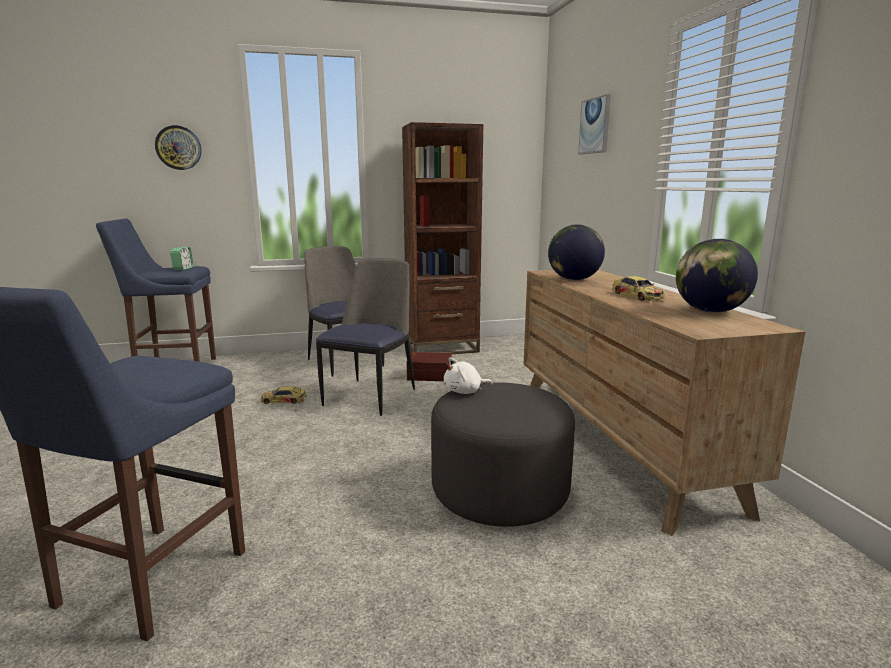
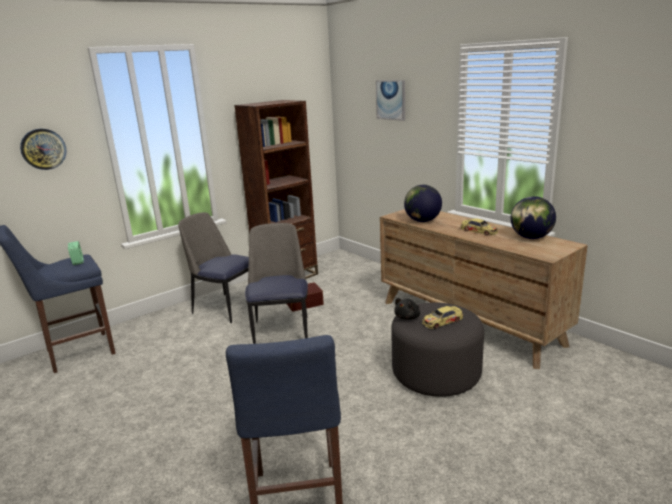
camera: 25 degrees left, 5 degrees up
(283, 400) = (219, 354): toy car -> toy car (442, 321)
(465, 391) = (408, 317): white plush toy -> black plush toy

